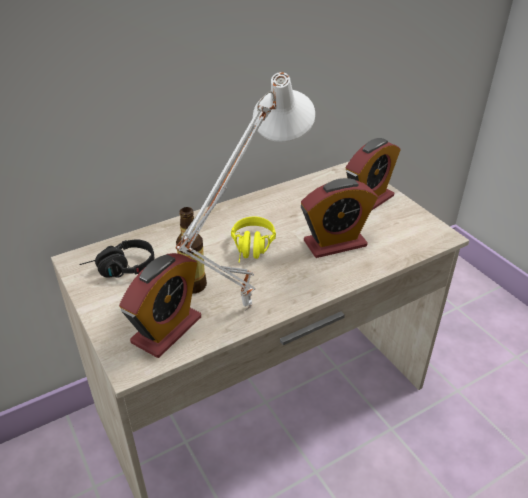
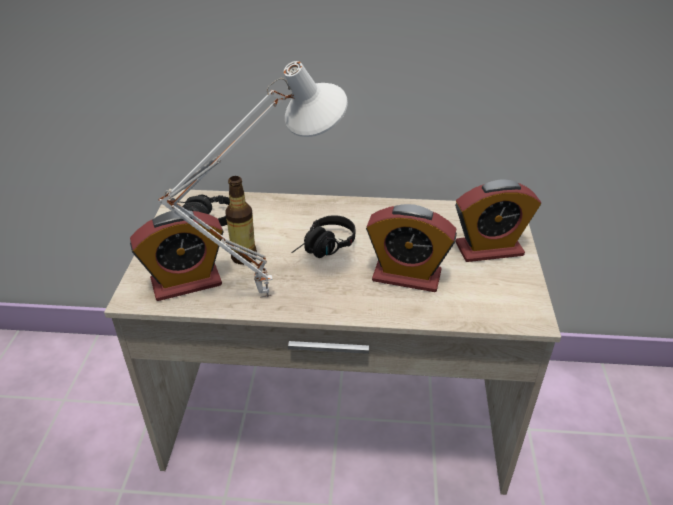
camera: 35 degrees right, 0 degrees up
(252, 250) = (324, 249): yellow headphones -> black headphones

